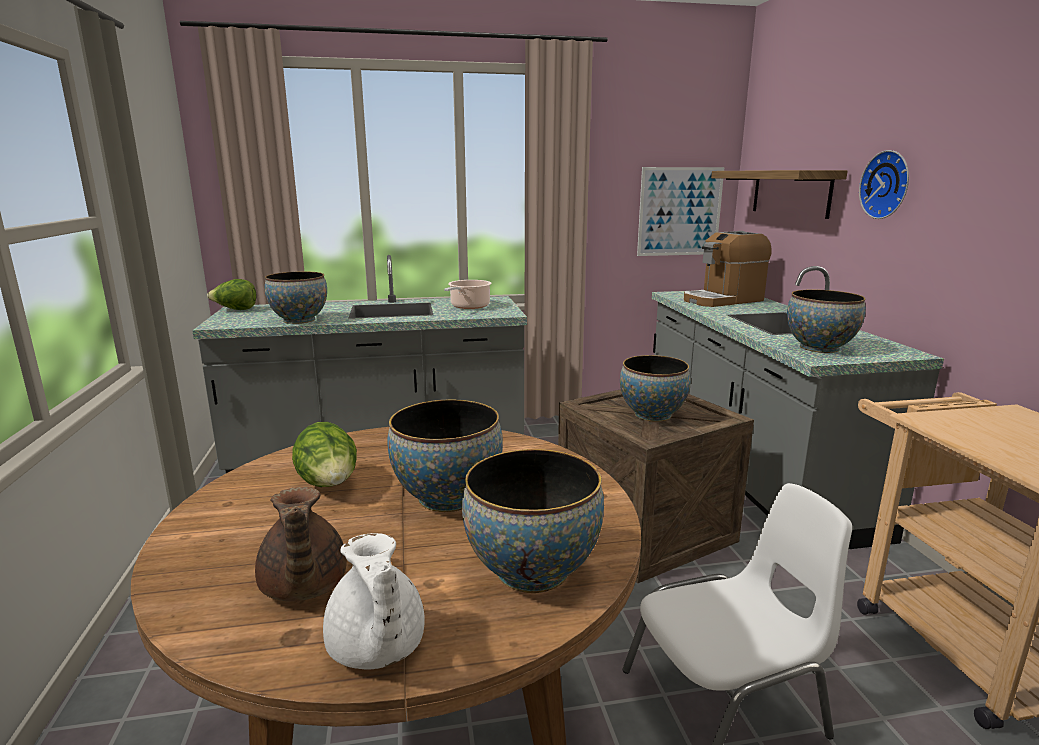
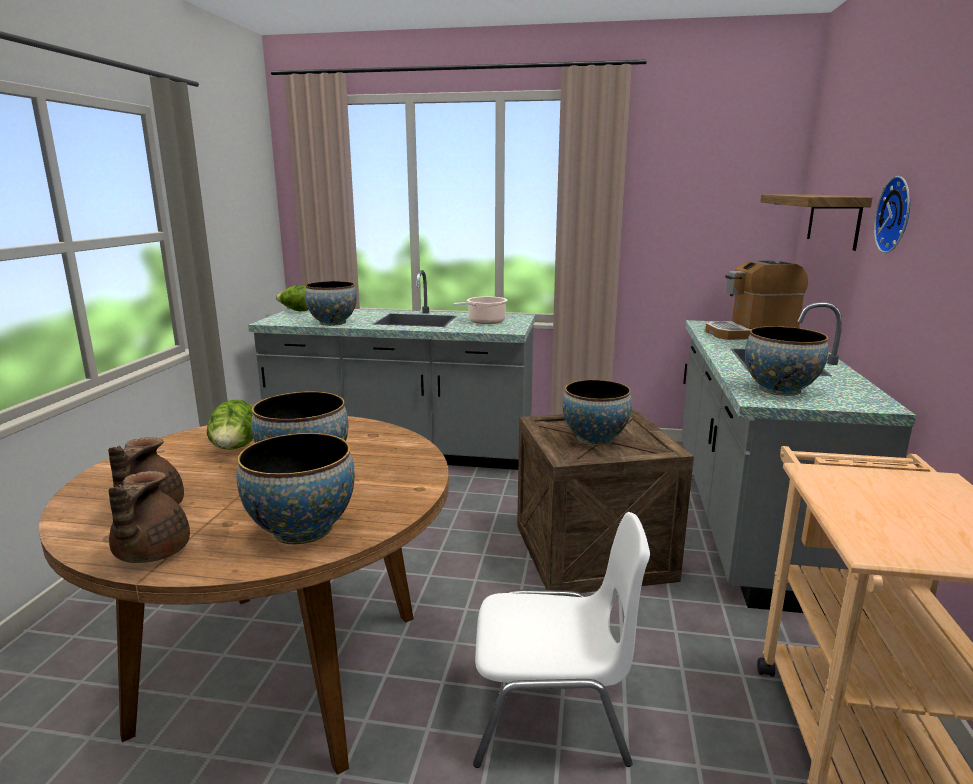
camera: 20 degrees right, 0 degrees up
(376, 649) = (150, 554): white teapot -> brown teapot
(679, 211) = (729, 237): picture -> none

